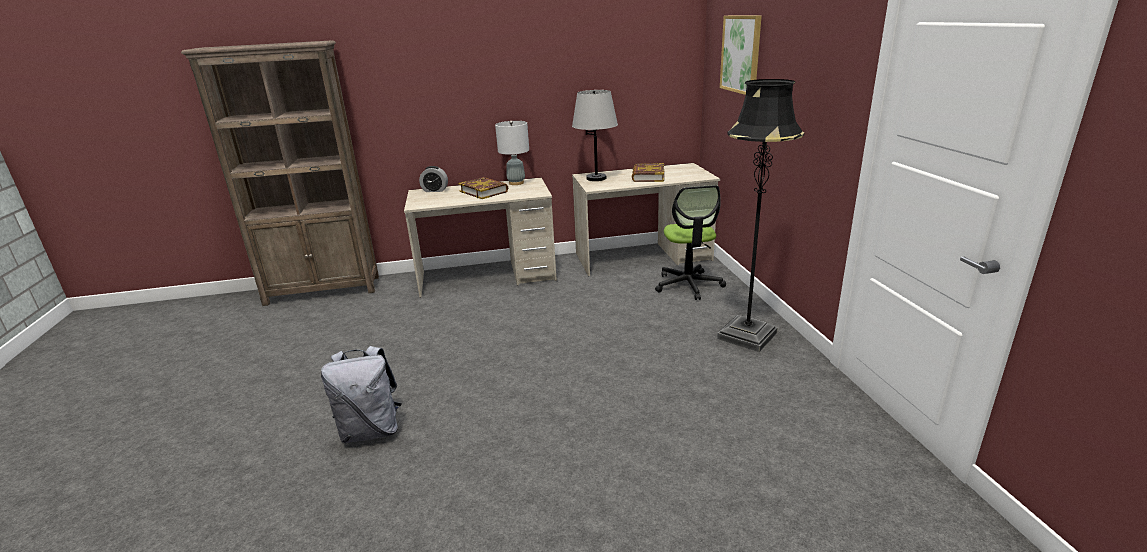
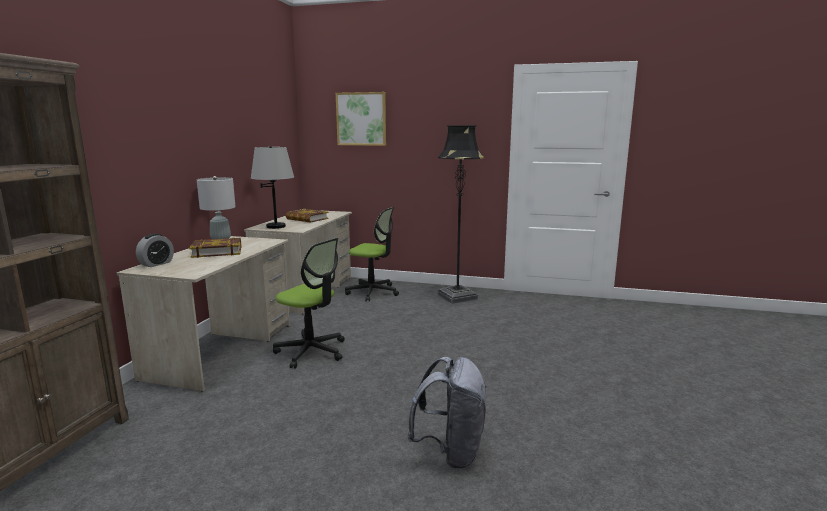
camera: 65 degrees left, 10 degrees down
(512, 309) = (311, 351): none -> office chair

